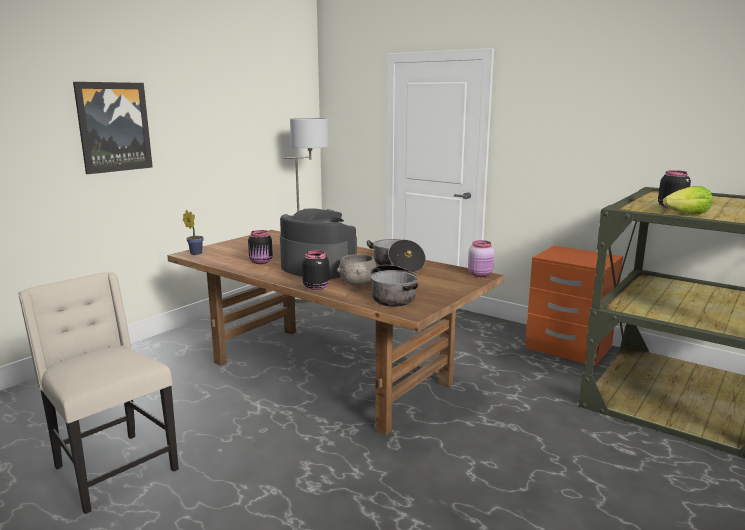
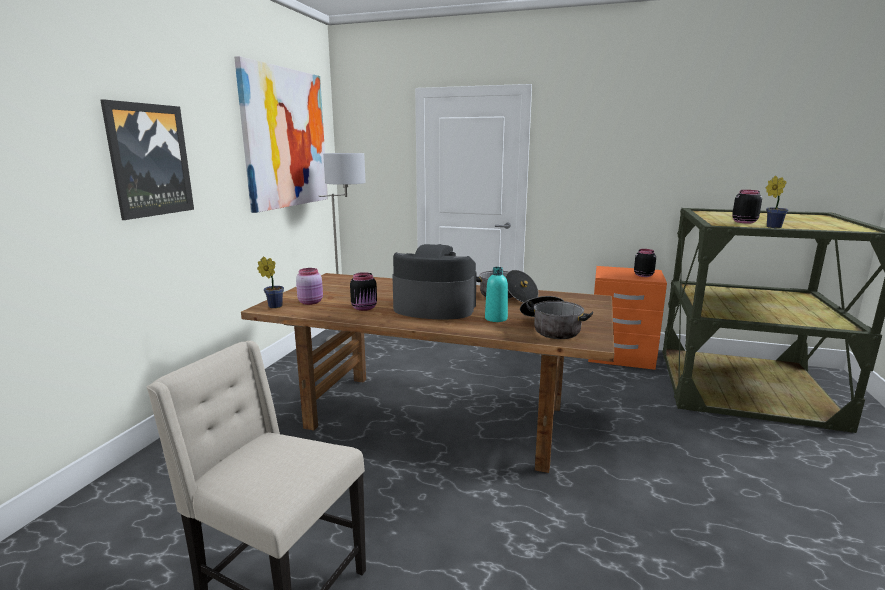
camera: 20 degrees left, 0 degrees up
(257, 104) = (285, 138): none -> picture
(316, 287) = (462, 328): black jar -> black jar (643, 275)
(357, 282) = (496, 318): grey bowl -> turquoise bottle
(480, 274) = (593, 297): pink jar -> pink jar (311, 302)
(687, 214) = (772, 227): lettuce -> potted plant

